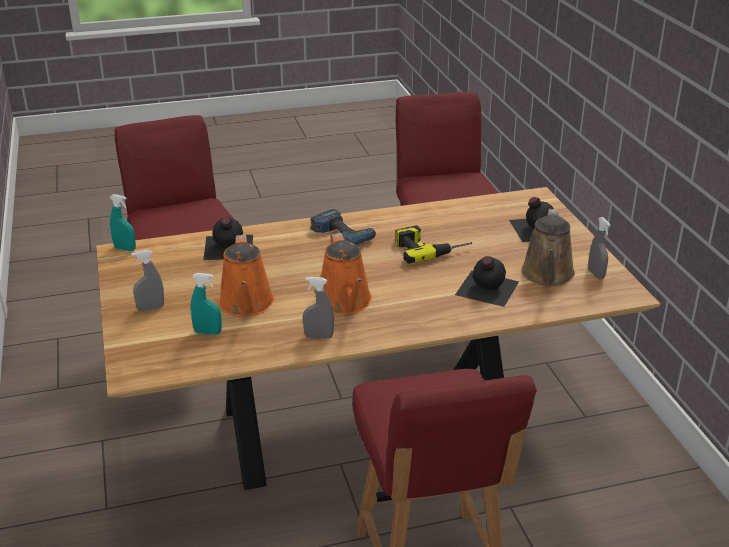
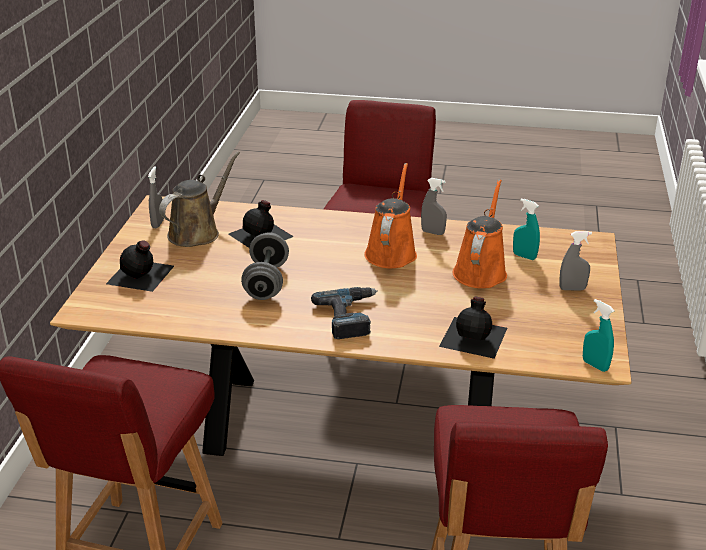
camera: 155 degrees left, 0 degrees up
(430, 247) = (266, 282): power drill -> grey dumbbell

